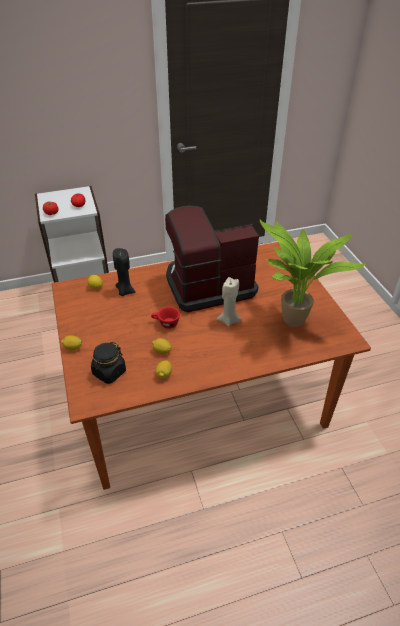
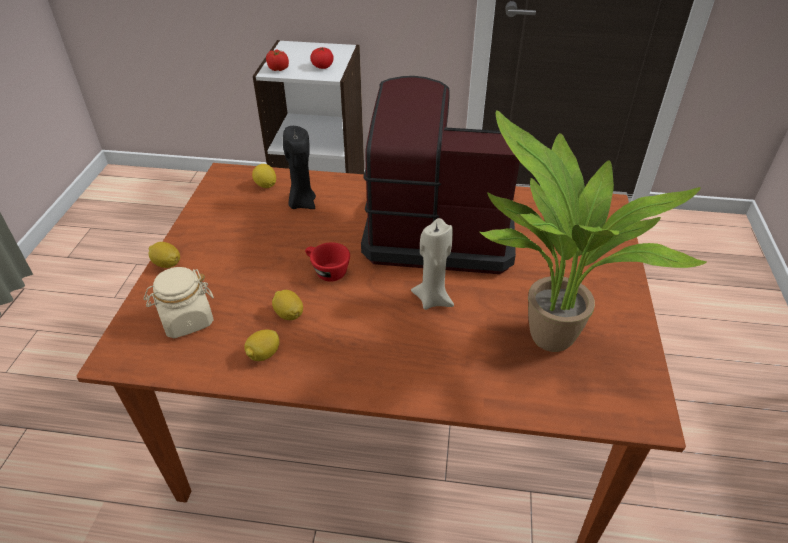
camera: 25 degrees right, 0 degrees up
(109, 372) = (186, 320): black jar -> beige jar

